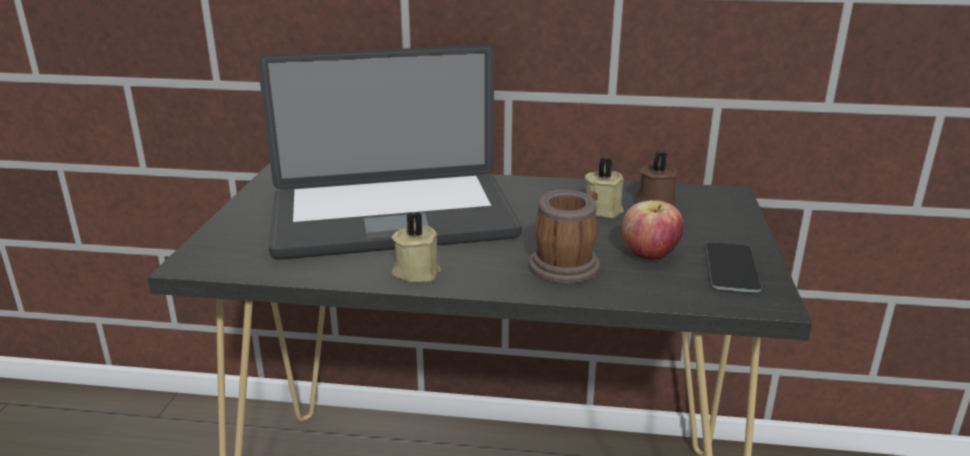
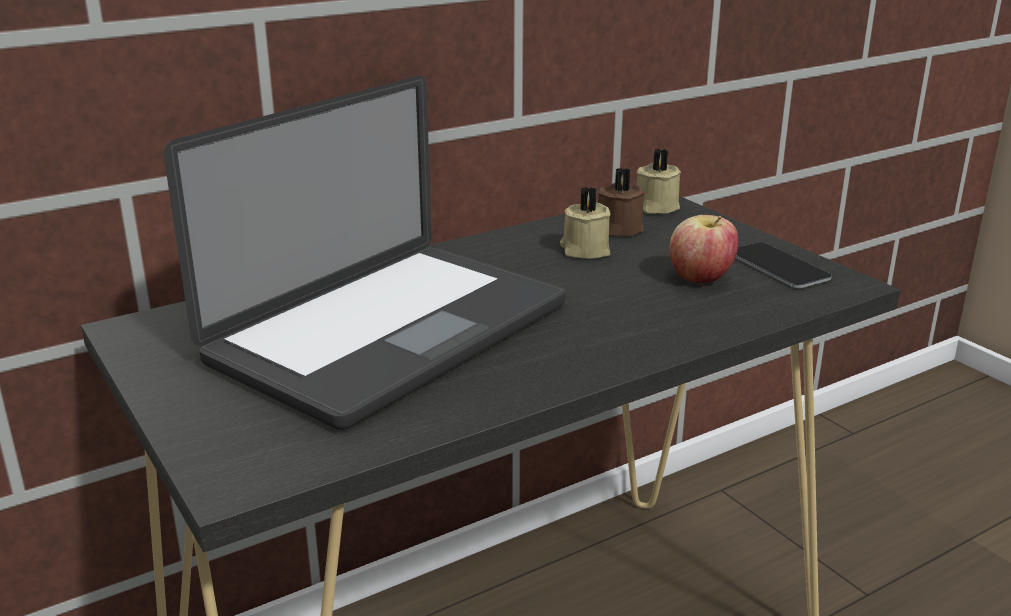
camera: 40 degrees left, 0 degrees up
(416, 271) = (525, 376): beige candle -> beige candle (654, 207)
(568, 263) = (650, 312): mug -> none

